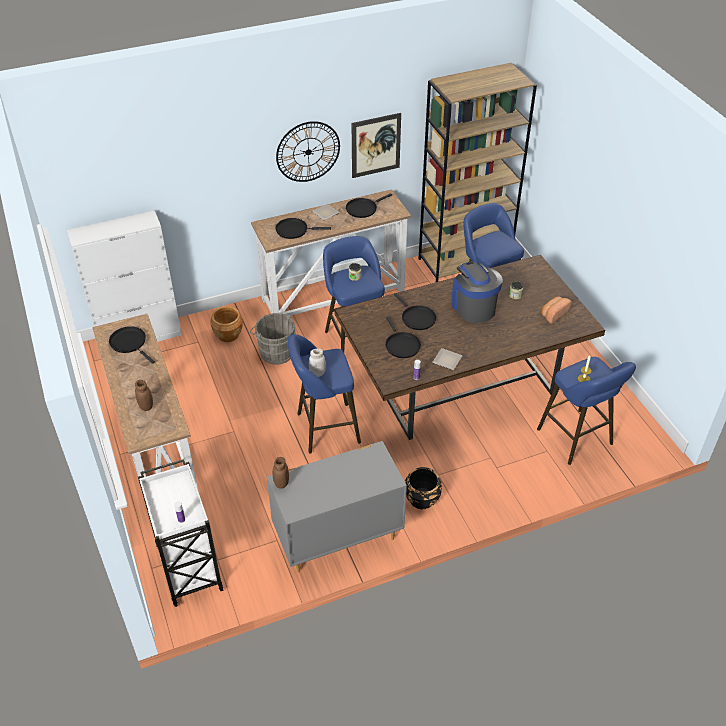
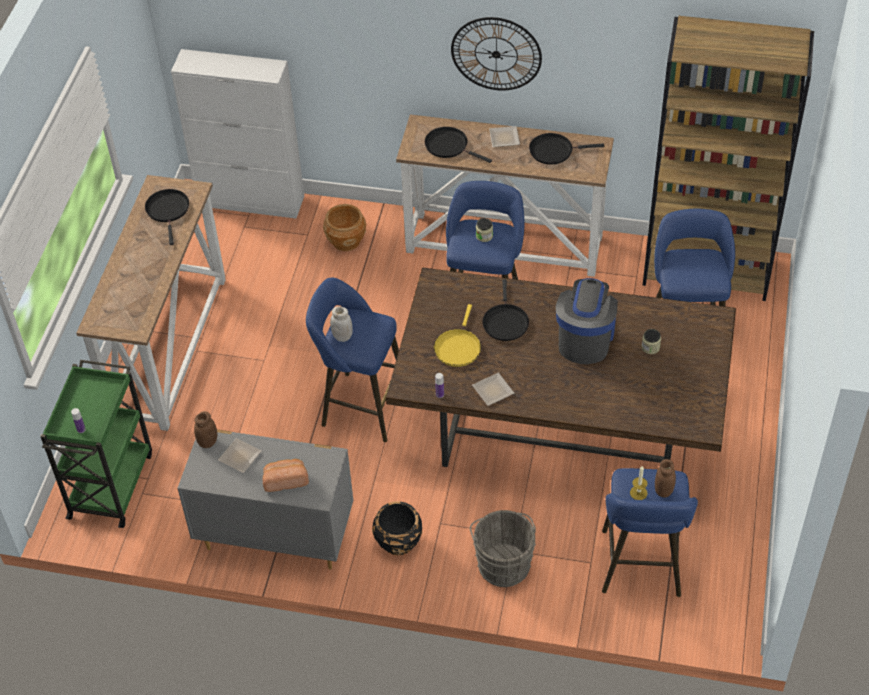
camera: 35 degrees right, 5 degrees up
(146, 406) = (129, 291): brown jar -> brown jar (663, 490)
(188, 565) = (111, 484): white cart -> green cart
(275, 351) = (381, 286): grey bucket -> grey bucket (503, 562)
(312, 481) = (240, 455): none -> plate
(376, 145) = (595, 75): picture -> none
(401, 345) = (458, 347): black frying pan -> yellow frying pan
(553, 314) = (675, 394): bread -> bread (285, 480)

